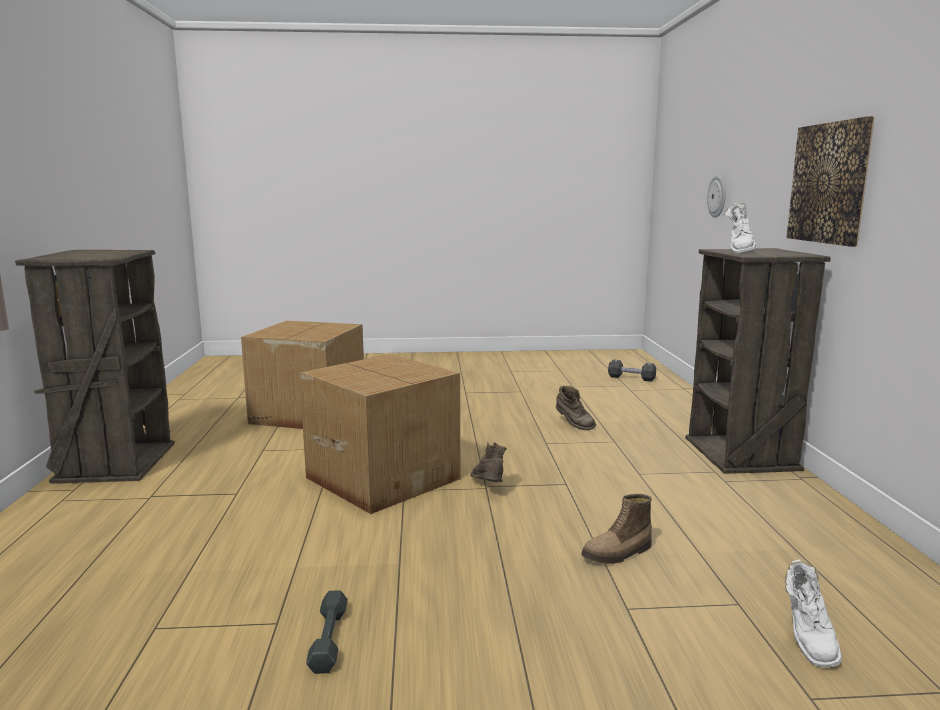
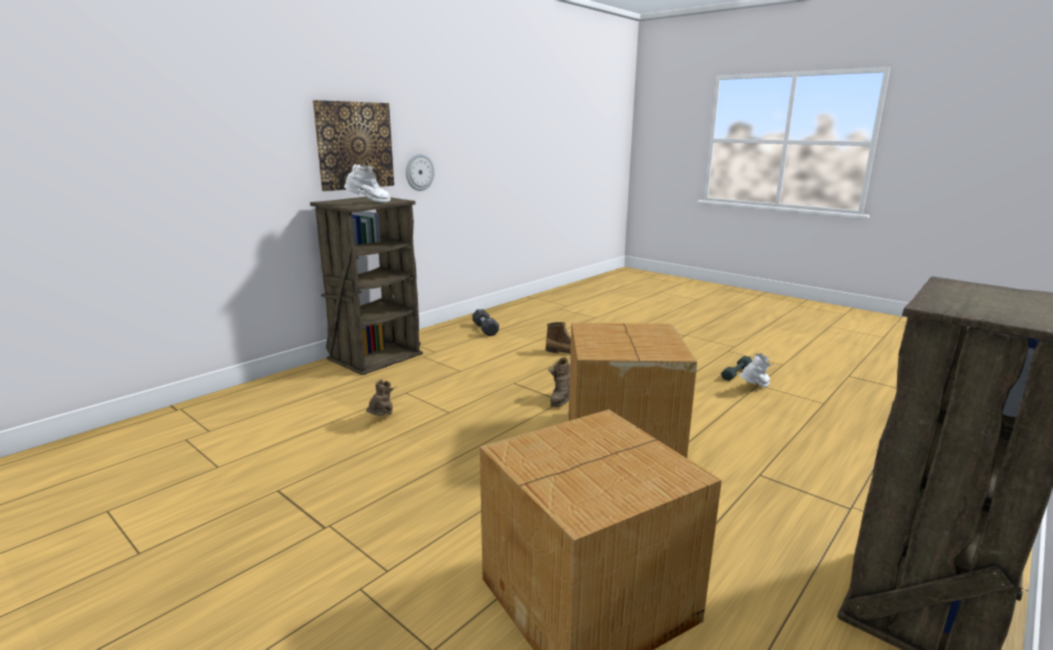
camera: 135 degrees left, 5 degrees up
(631, 378) = (138, 446): black dumbbell -> black dumbbell (485, 329)
(717, 196) = (147, 165): wall clock -> wall clock (419, 172)
(807, 641) = (566, 321): white boot -> white boot (754, 388)

